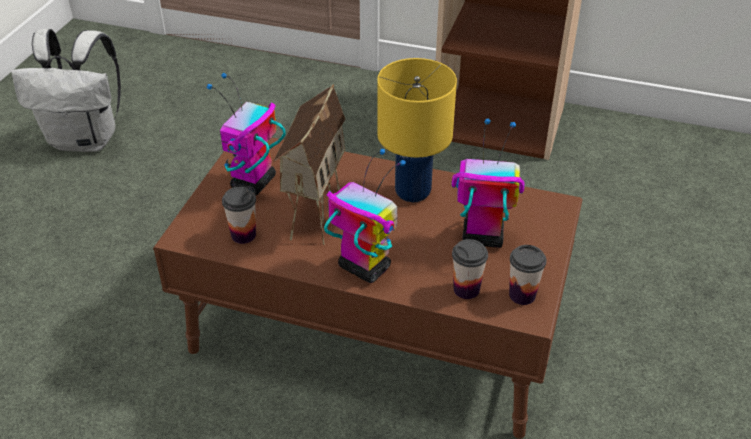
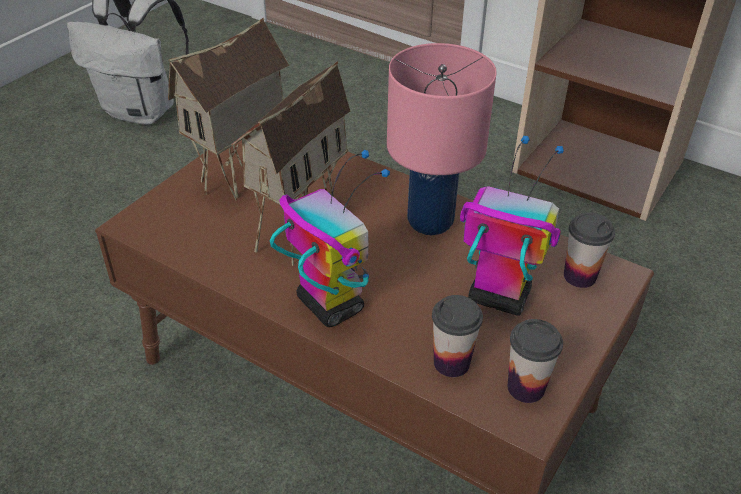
camera: 15 degrees right, 0 degrees up
(243, 235) = (203, 235): cup -> cup (579, 276)
(253, 184) = (243, 177): toy robot -> toy house
(412, 194) = (428, 224): yellow table lamp -> pink table lamp

